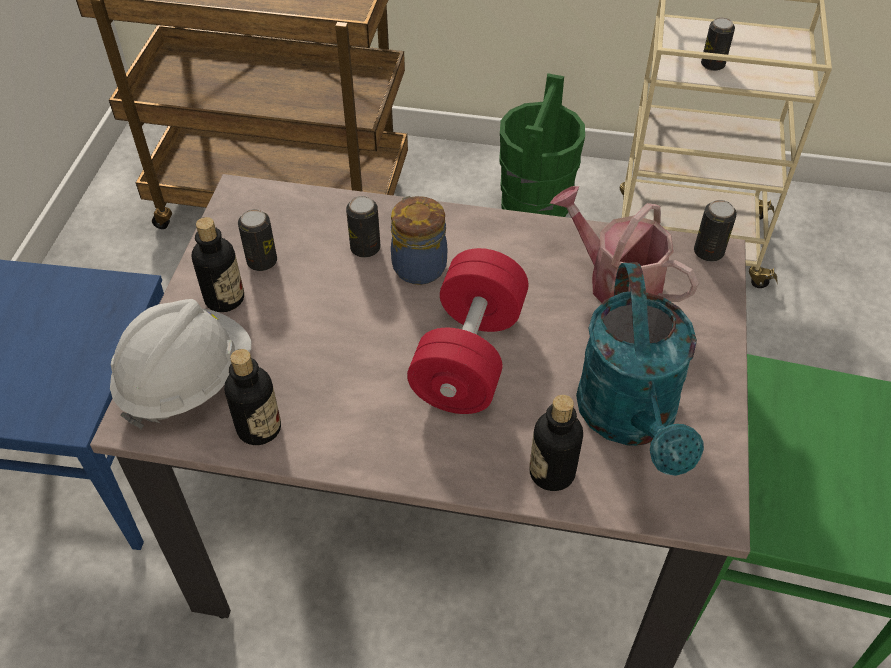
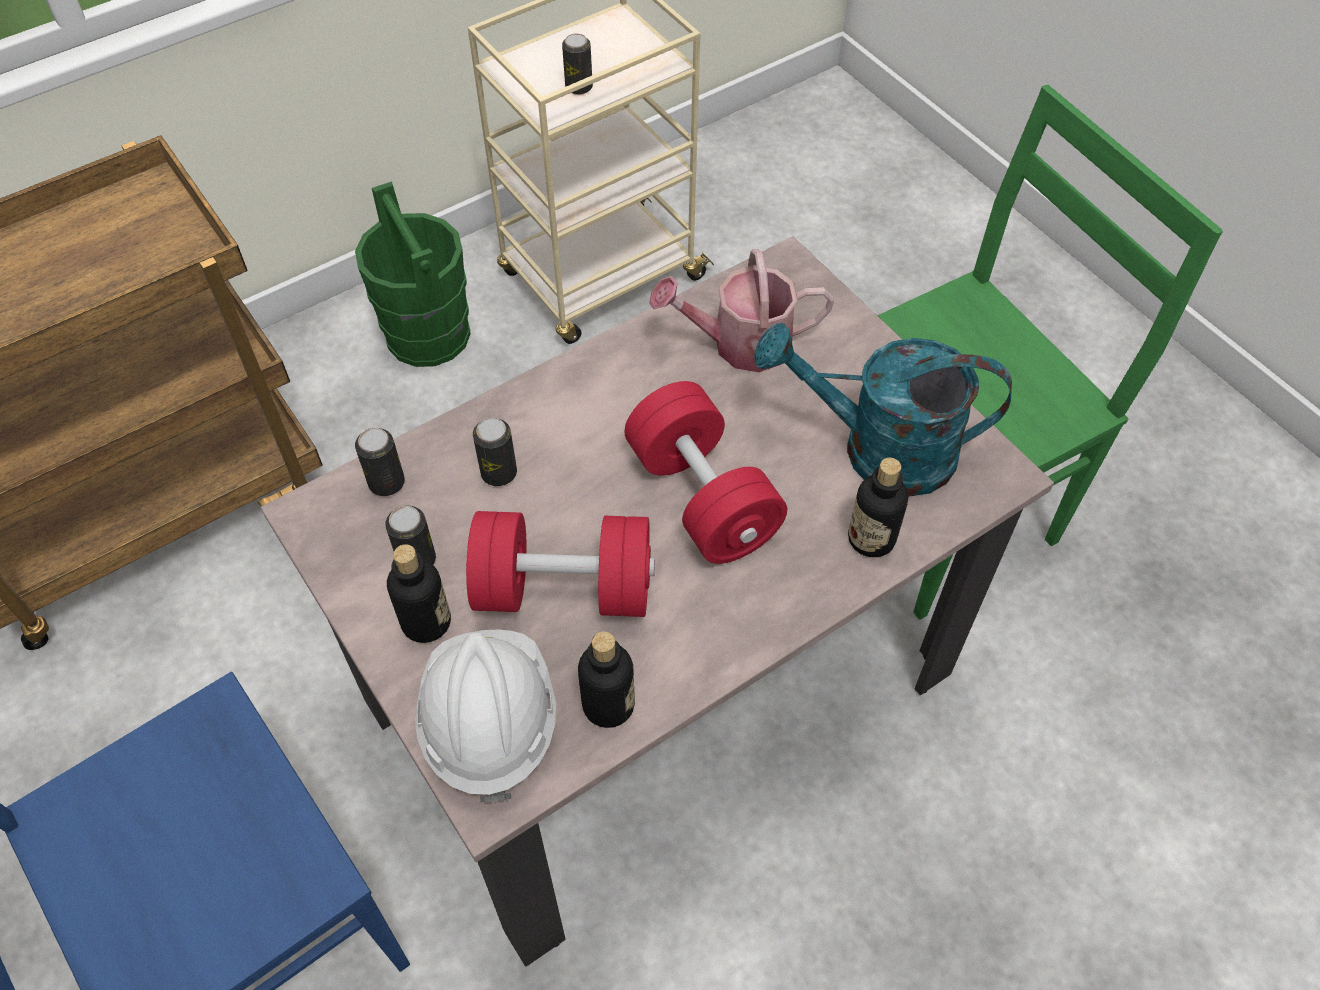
camera: 45 degrees left, 5 degrees up
(319, 341) = (564, 588): none -> red dumbbell
(418, 265) = (565, 452): jar -> none
(631, 420) = (878, 450): turquoise watering can -> turquoise watering can turned 150 degrees clockwise
(708, 252) = (779, 266): can -> can (386, 483)

